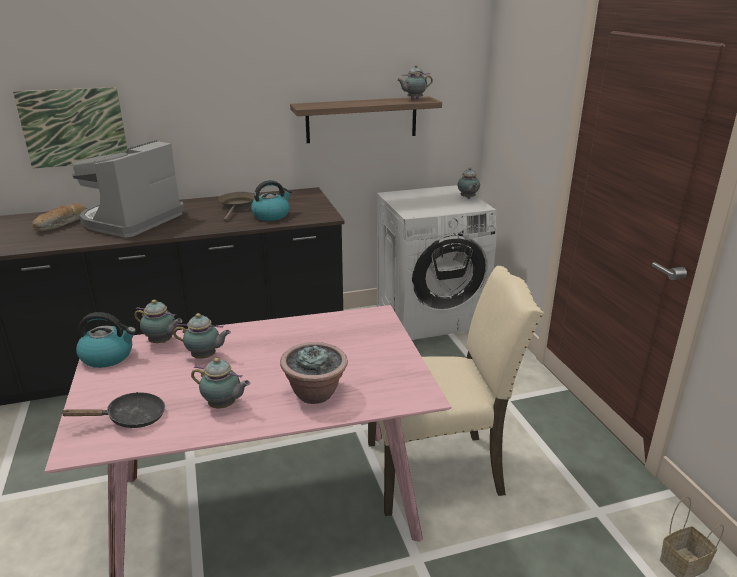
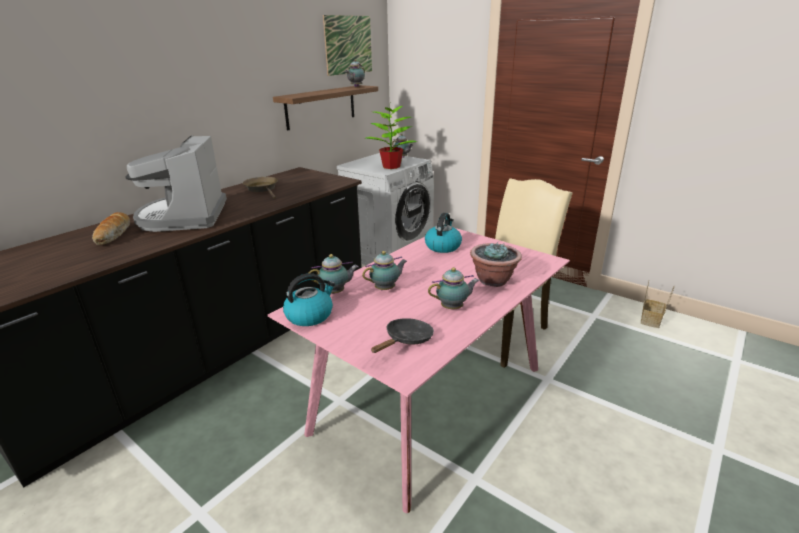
camera: 35 degrees left, 0 degrees up
(74, 127) = (88, 135): picture -> picture (348, 45)
(271, 215) = (303, 188): kettle -> kettle (443, 246)
(432, 208) = (392, 166): none -> potted plant

